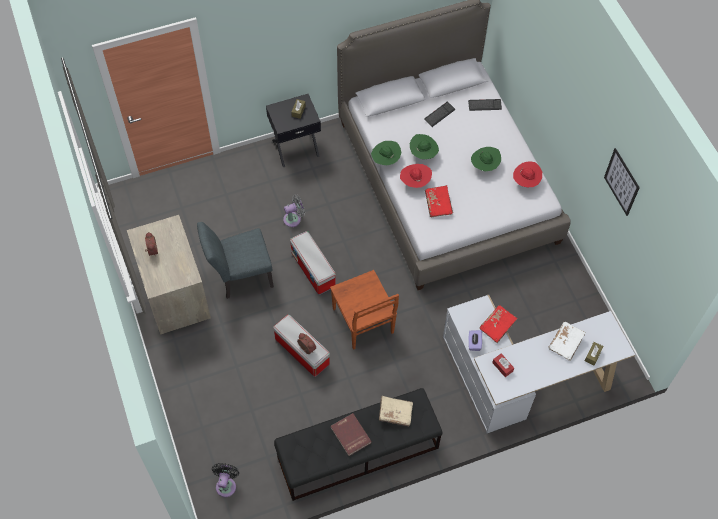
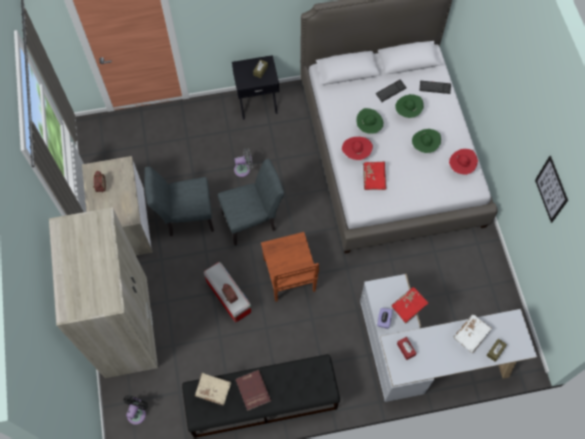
camera: 10 degrees right, 5 degrees up
(198, 399) = (127, 327): none -> beige wardrobe
(314, 270) = (253, 220): storage box -> grey chair
(385, 160) = (332, 128): green hat -> green hat (407, 112)
(395, 413) = (298, 375): beige book -> beige book (213, 390)

